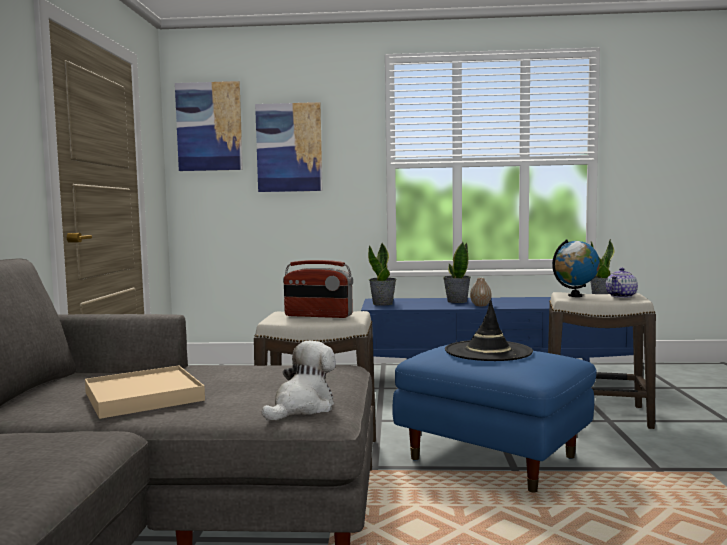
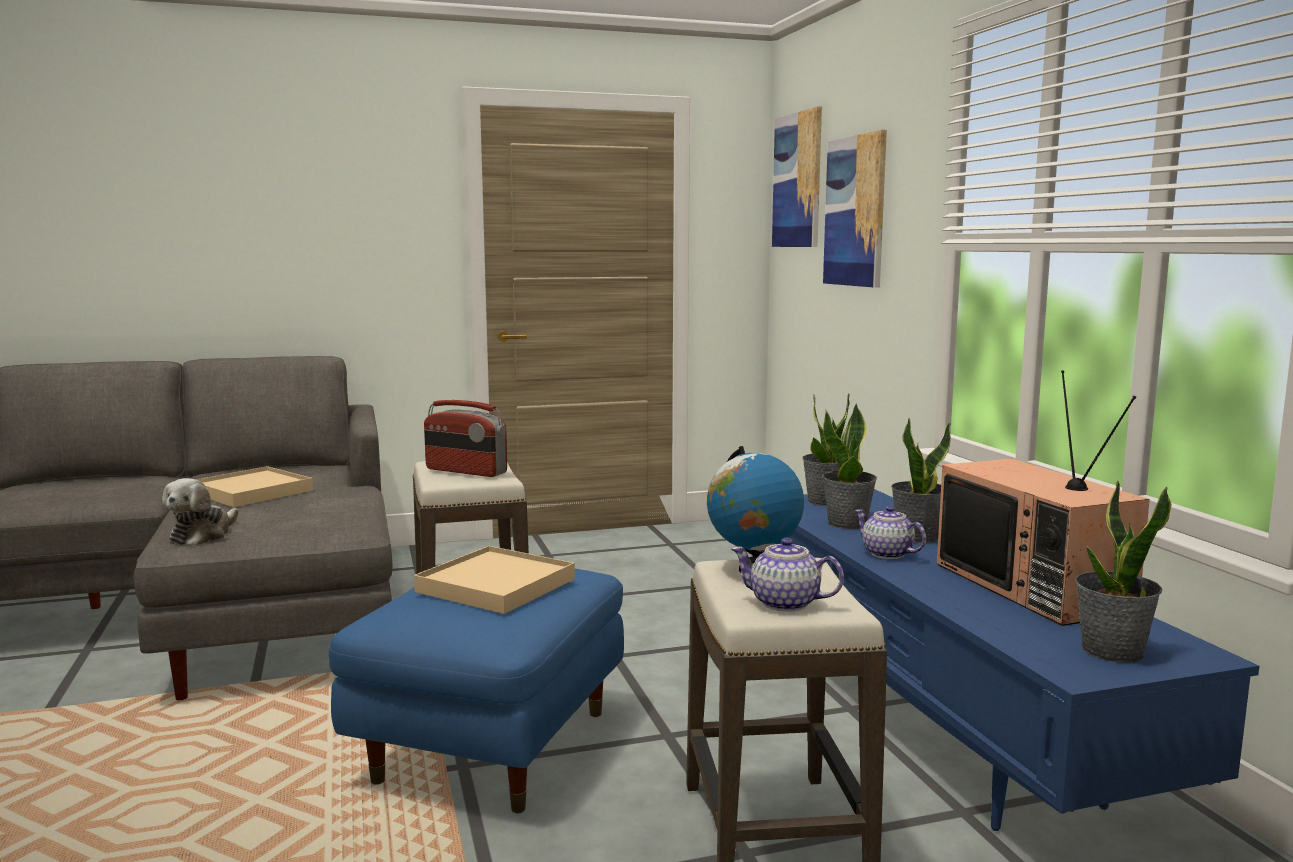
camera: 70 degrees right, 5 degrees up
(302, 407) = (202, 535): plush toy -> plush toy turned 90 degrees clockwise
(318, 316) = (465, 471): radio -> radio turned 60 degrees counterclockwise
(426, 305) = (848, 523): none -> potted plant
(480, 305) = (887, 554): vase -> teapot
(488, 351) = (496, 586): black hat -> beige tray
(534, 299) = (1035, 588): none -> television

